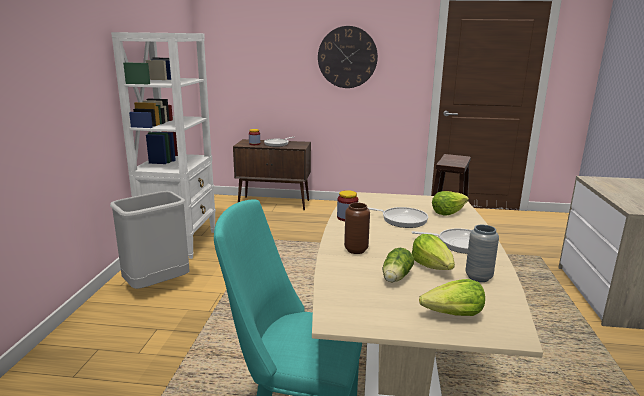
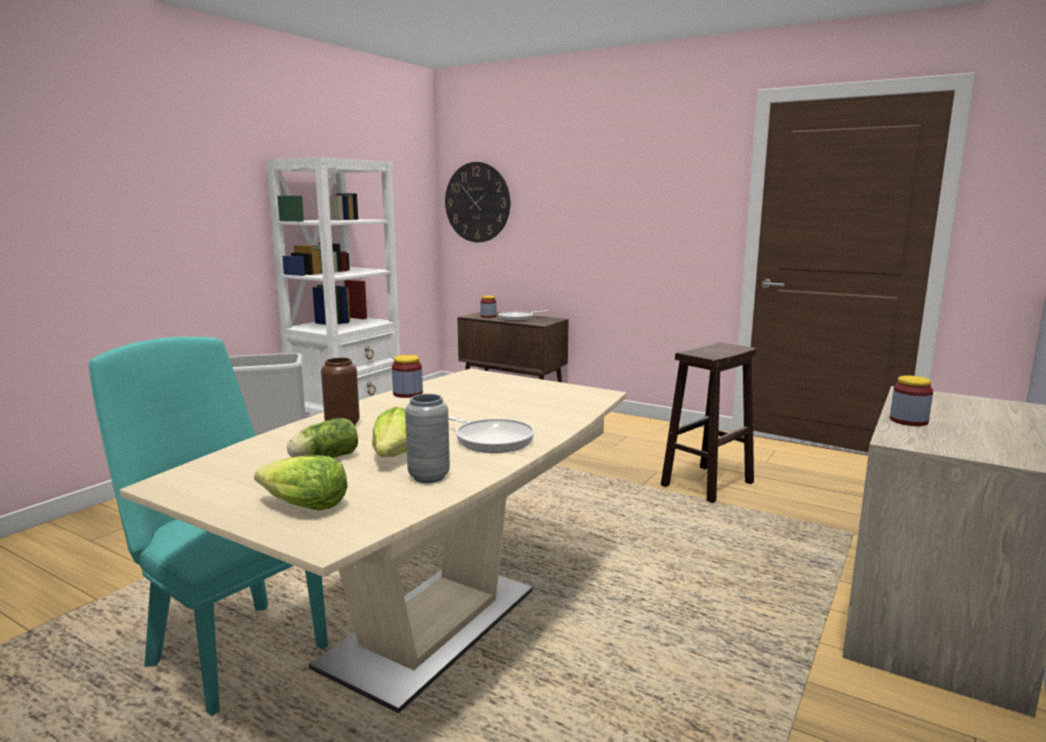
camera: 25 degrees right, 5 degrees down
(347, 57) = (619, 196): wall clock -> wall clock (477, 202)
(401, 220) = (472, 404): frying pan -> none
(448, 212) = (557, 405): lettuce -> none
(619, 197) = (908, 421): none -> jar

